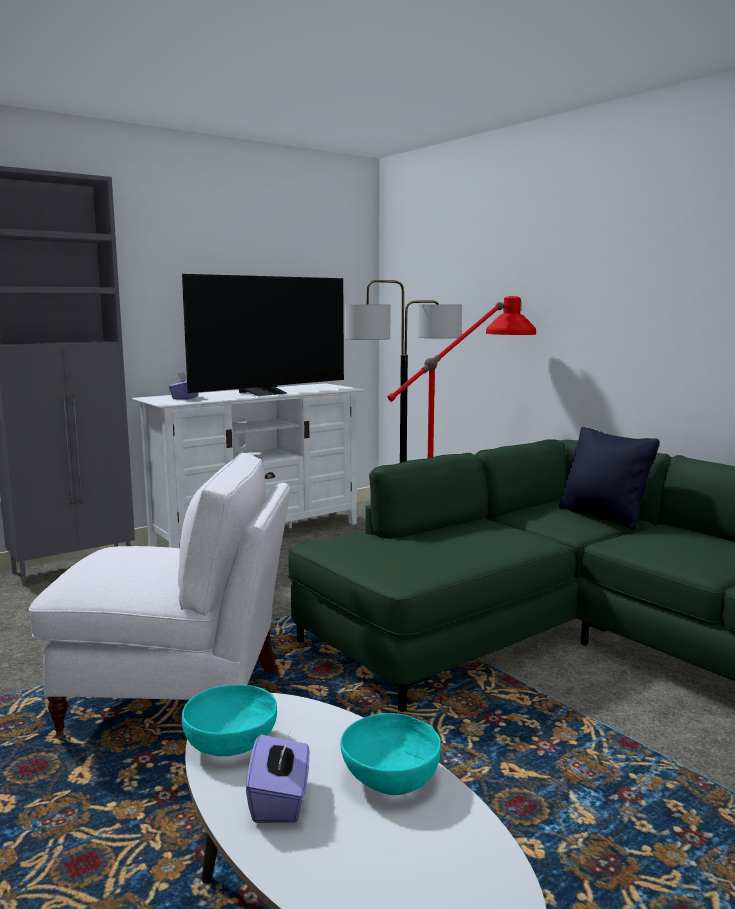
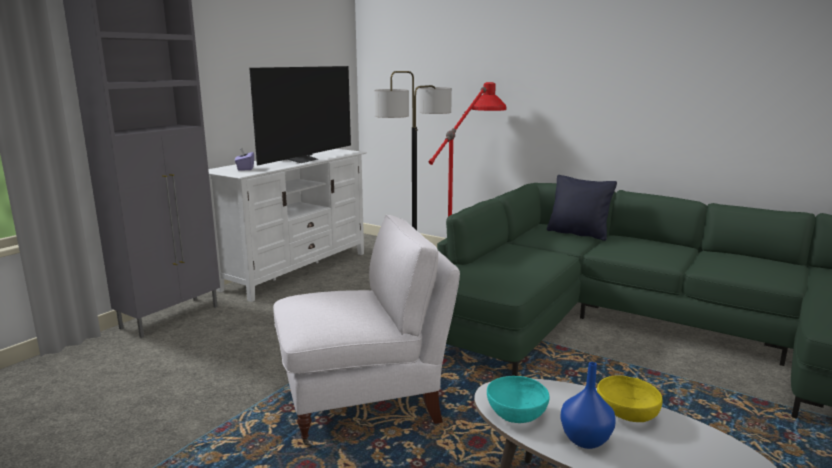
camera: 20 degrees left, 5 degrees up
(280, 800) = (584, 439): purple tissue box -> blue vase
(390, 778) = (626, 414): turquoise bowl -> yellow bowl

